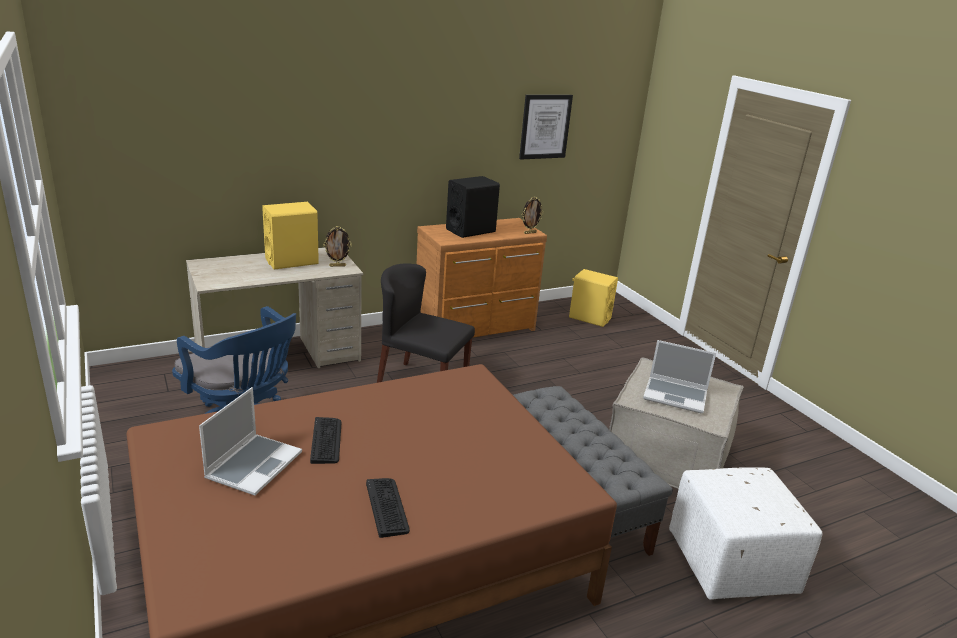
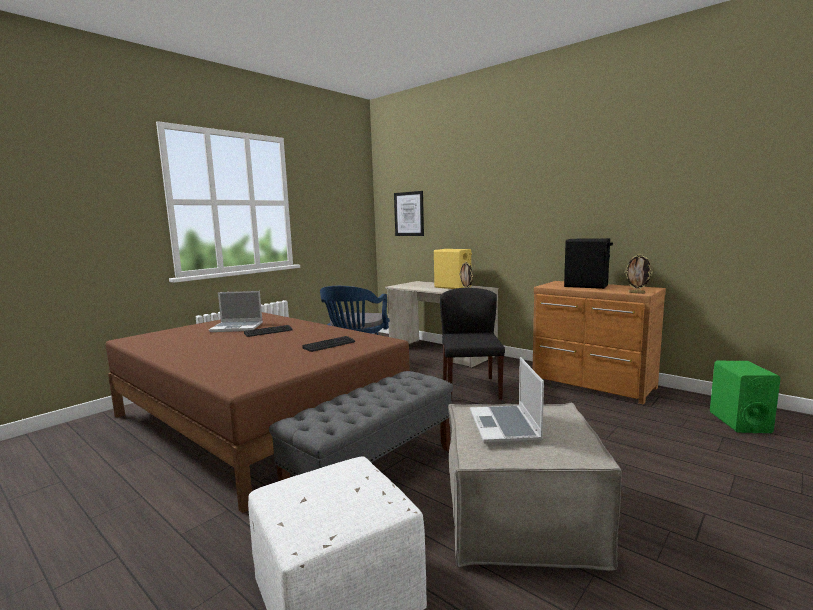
camera: 70 degrees right, 15 degrees down
(387, 507) = (206, 350): keyboard -> keyboard (329, 345)
(545, 126) = (702, 192): picture -> picture (409, 214)
(589, 318) = (739, 422): yellow speaker -> green speaker

